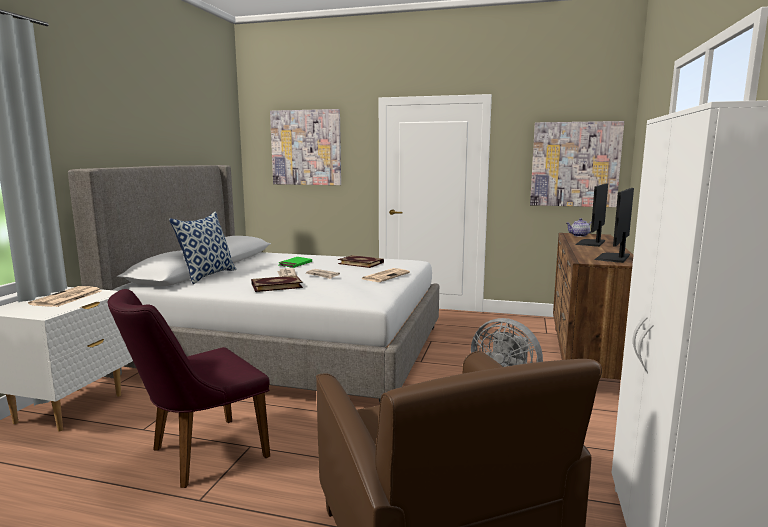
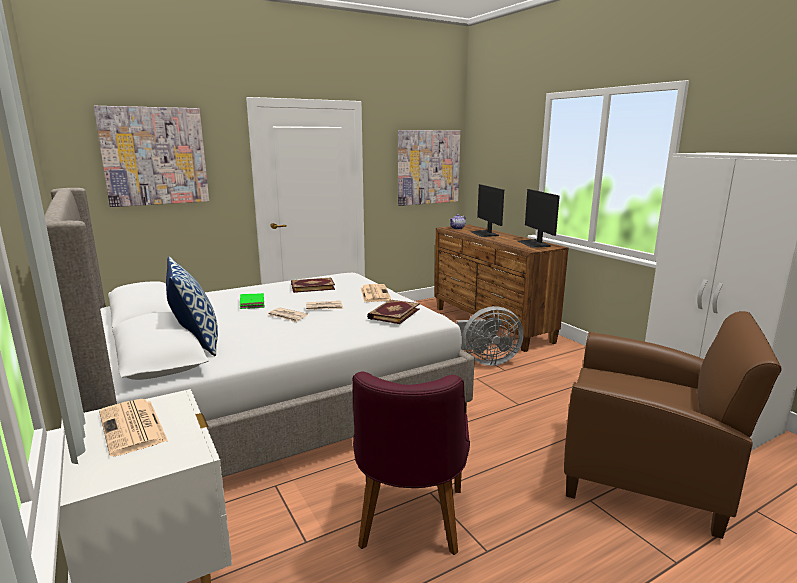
camera: 45 degrees left, 5 degrees up
(276, 285) = (316, 329): book -> book (393, 313)

